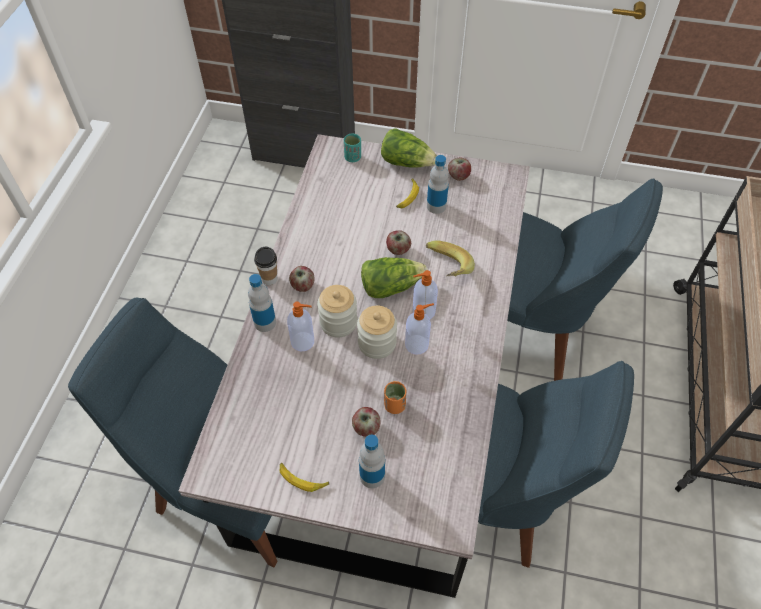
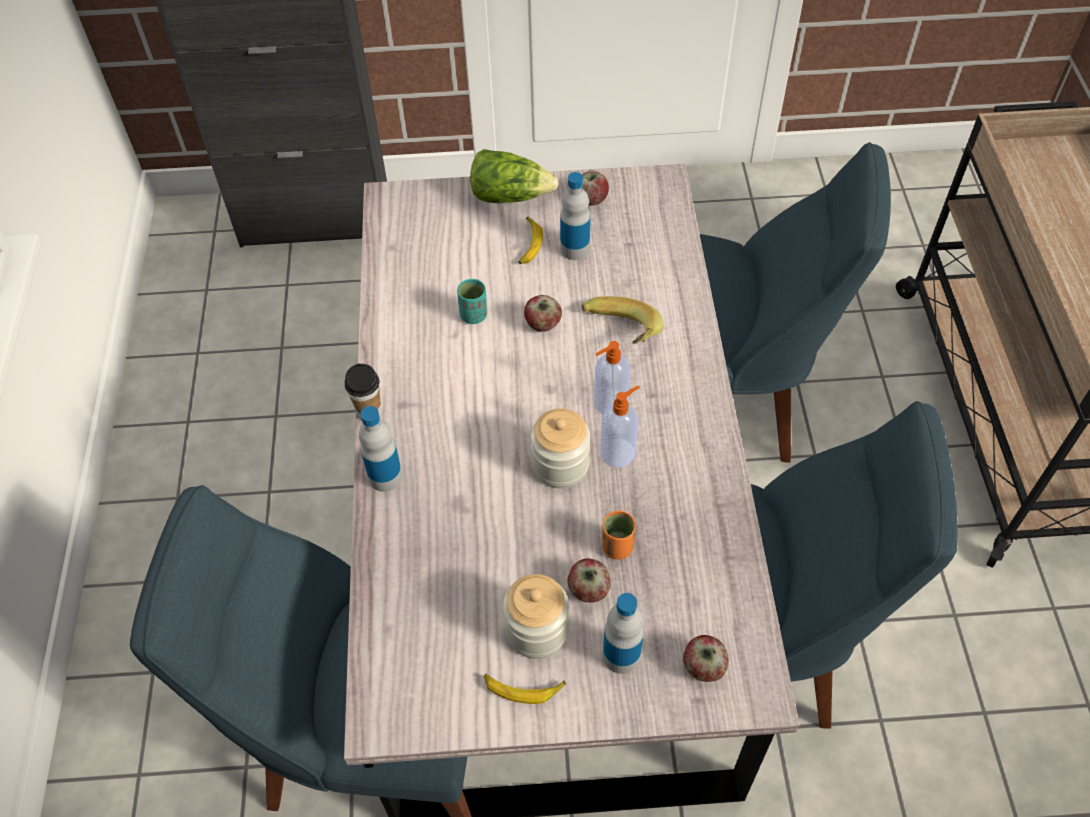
camera: 15 degrees left, 0 degrees up
(302, 286) = (422, 410): apple -> apple (703, 667)
(303, 342) = (453, 490): soap dispenser -> none
(338, 322) = (494, 449): jar -> jar (537, 630)
(353, 157) = (429, 206): turquoise cup -> turquoise cup (474, 315)
(390, 286) = (550, 379): lettuce -> none

